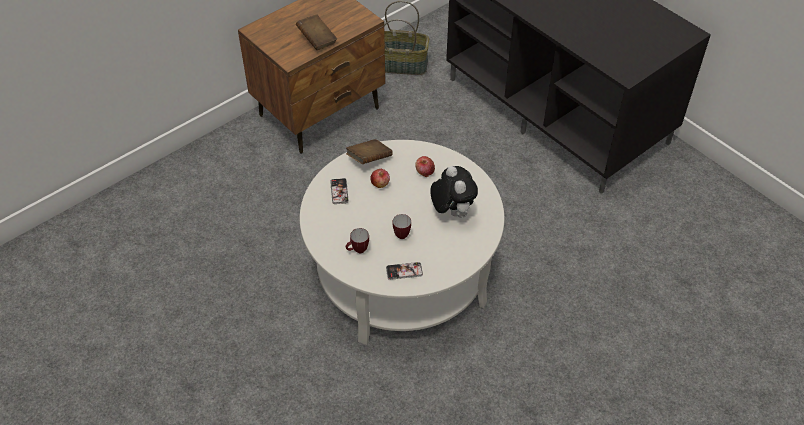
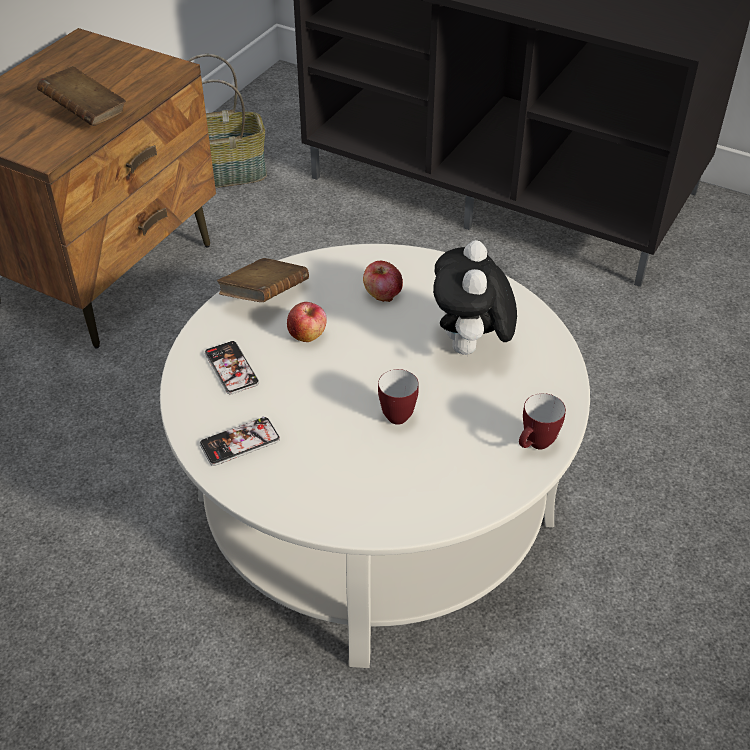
camera: 20 degrees left, 5 degrees down
(357, 251) = (322, 471): mug -> mug (536, 445)
(404, 271) = (438, 485): phone -> phone (240, 442)
(452, 211) = (470, 349): plush toy -> plush toy turned 135 degrees counterclockwise

